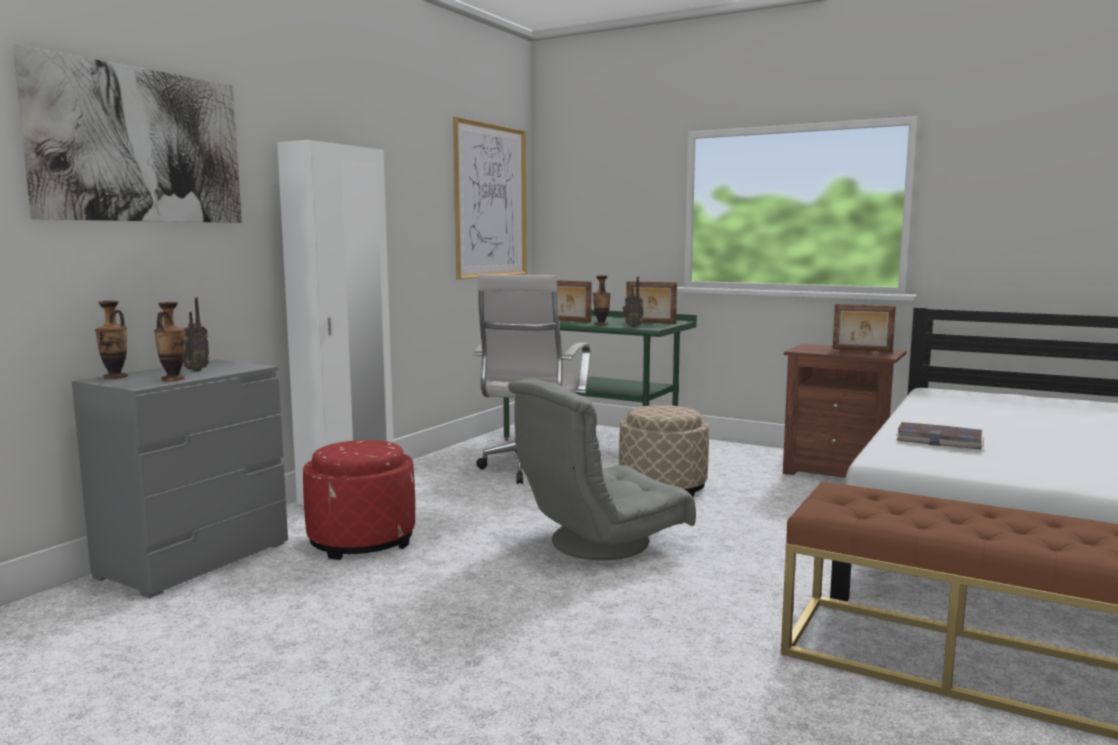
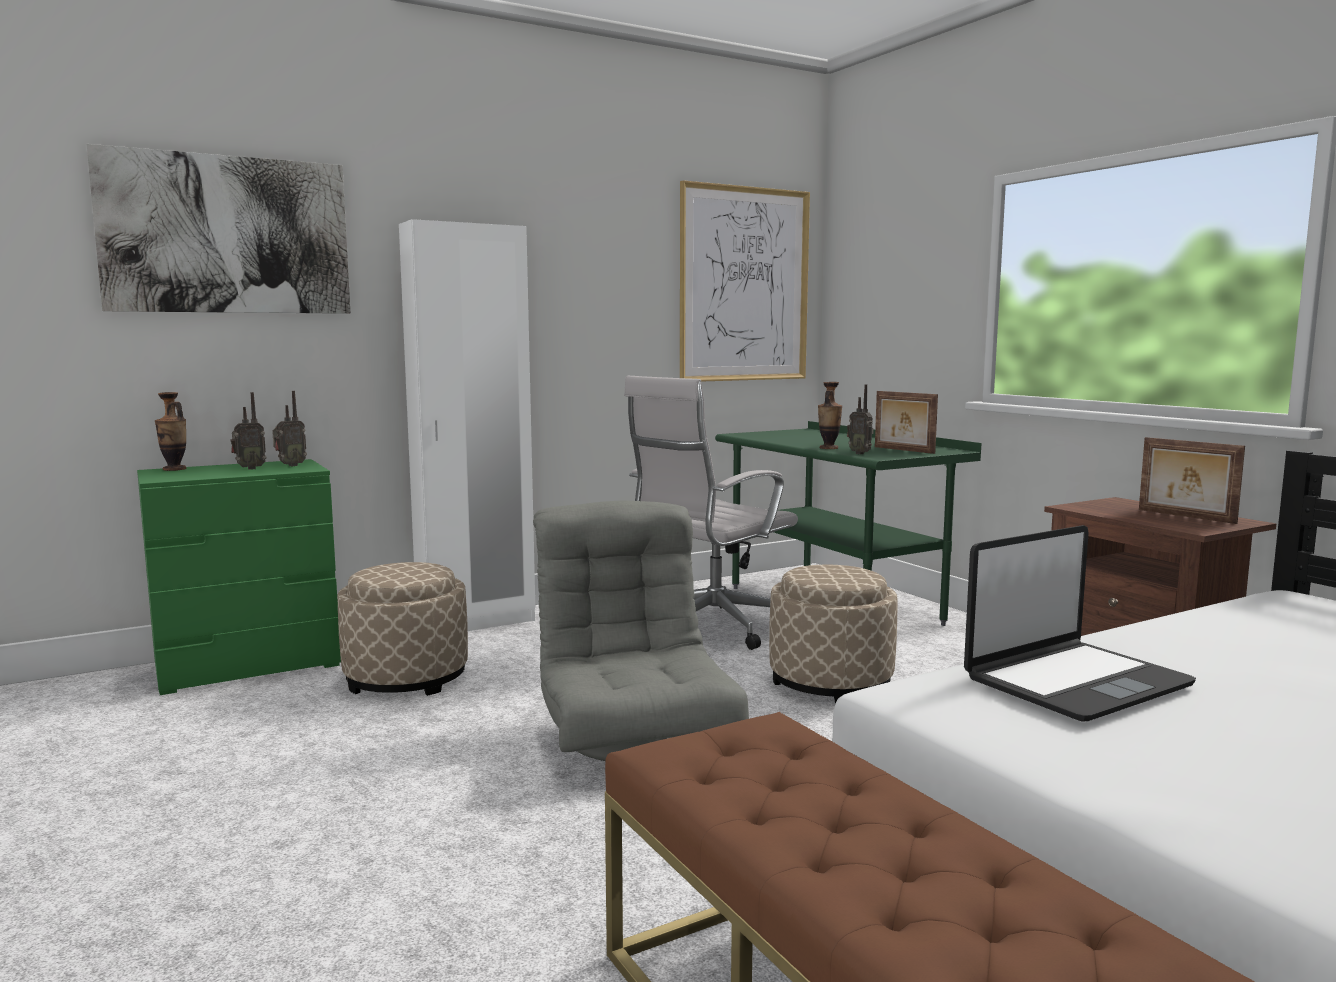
camera: 30 degrees right, 0 degrees up
(173, 379) = (203, 475): vase -> none
(195, 560) = (249, 666): grey dresser -> green dresser
(222, 365) = (289, 465): none -> radio
(362, 540) = (406, 678): red ottoman -> beige ottoman
(569, 321) = (806, 441): picture frame -> none
(598, 542) = (634, 737): grey armchair -> grey armchair turned 75 degrees clockwise
(939, 440) = (1075, 682): book -> laptop

